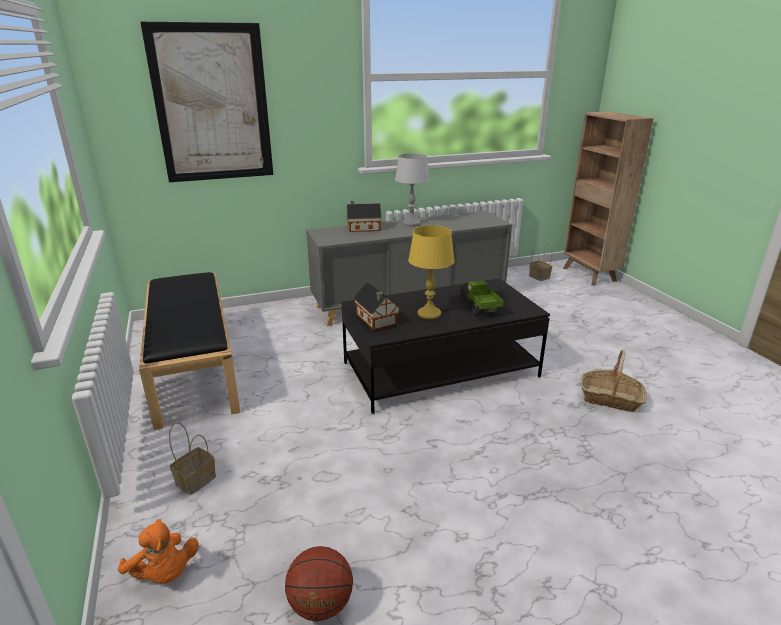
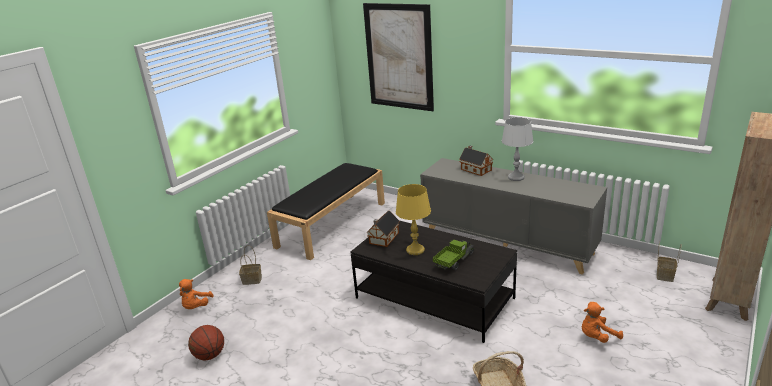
camera: 55 degrees right, 0 degrees up
(584, 330) = (597, 337): none -> orange plush toy

